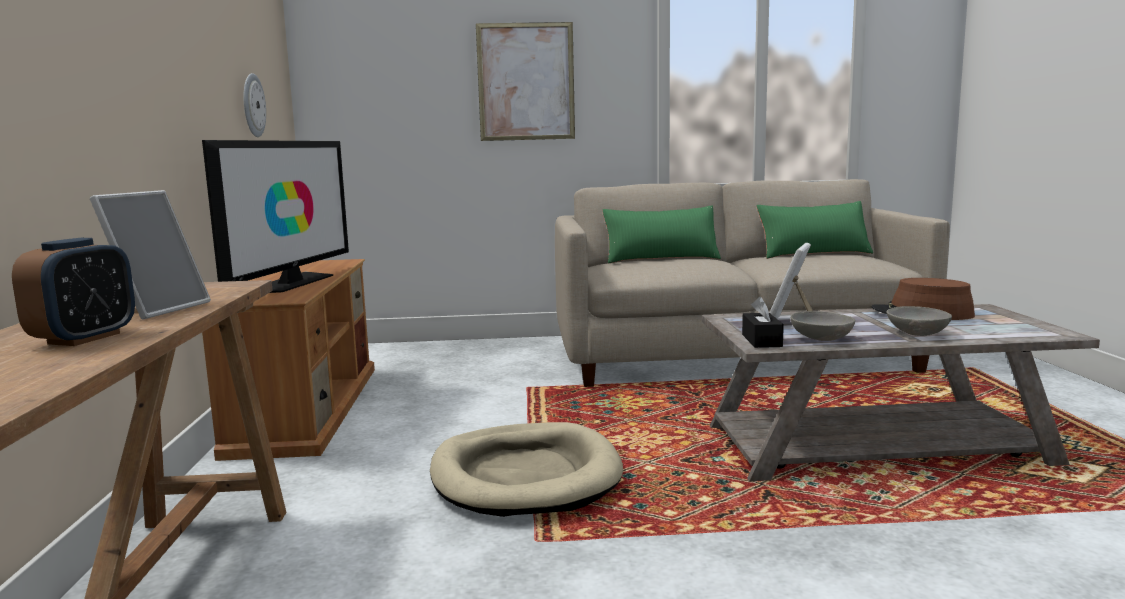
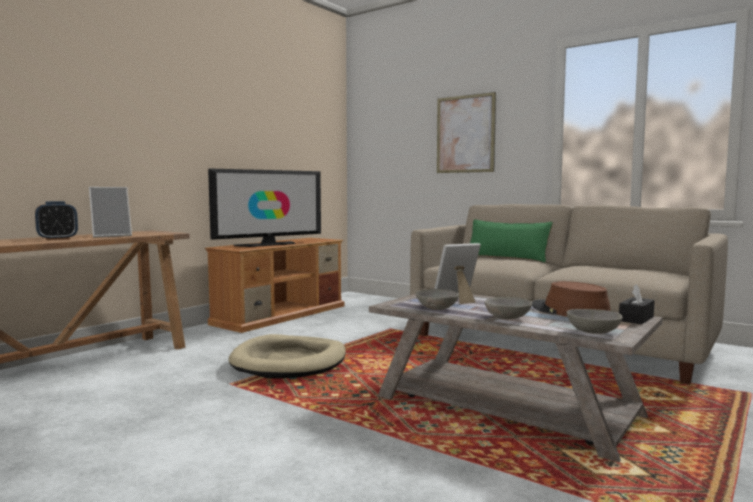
camera: 40 degrees right, 5 degrees down
(252, 105) = (295, 152): wall clock -> none
(761, 340) = (402, 303): black tissue box -> black tissue box (636, 319)
(813, 254) = (630, 268): green pillow -> none
(1025, 331) = (592, 332): none -> grey bowl

